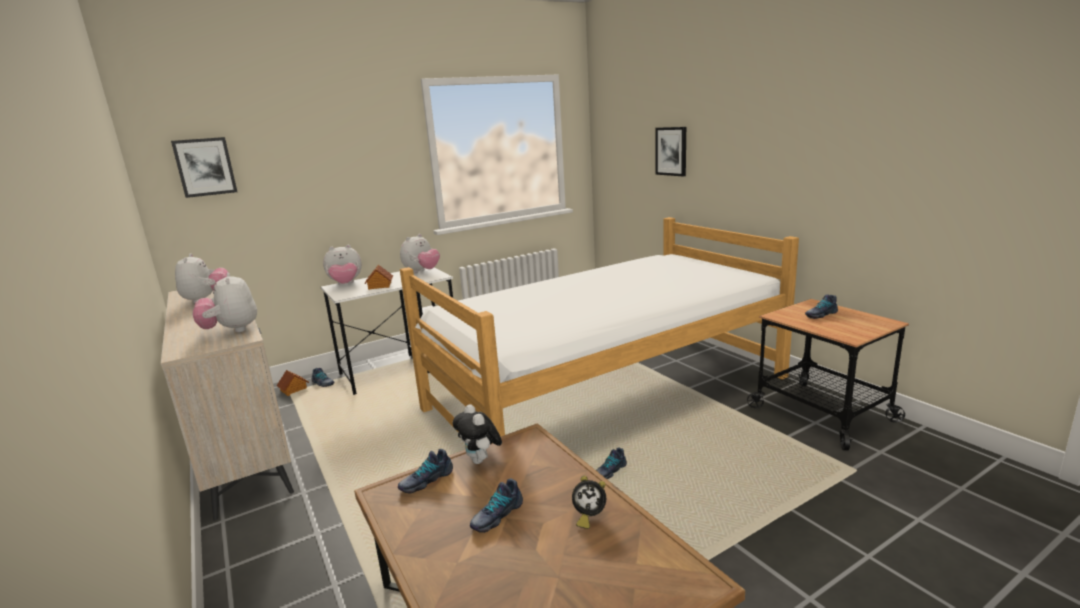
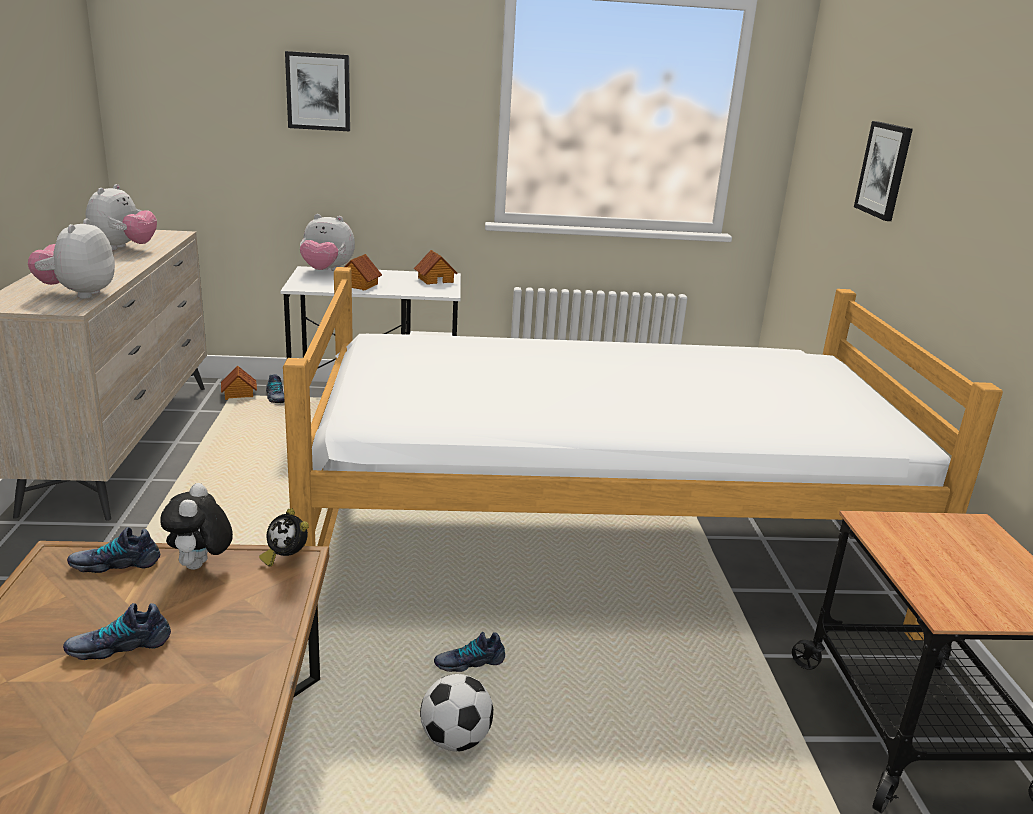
camera: 25 degrees right, 5 degrees up
(205, 167) = (183, 73): picture -> picture (318, 91)
(422, 272) = (435, 280): plush toy -> toy house
(588, 517) = (206, 703): alarm clock -> alarm clock (286, 557)
(646, 509) = (455, 740): none -> football
(820, 314) = (956, 548): shoe -> none

